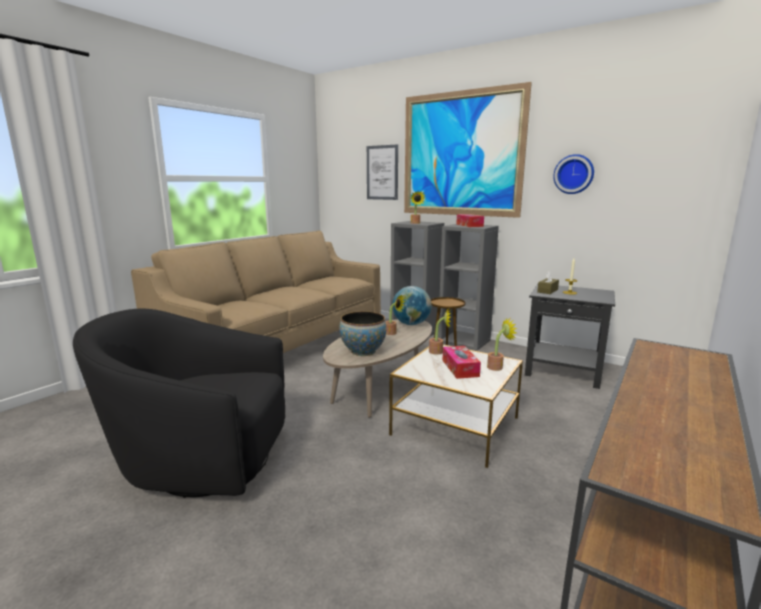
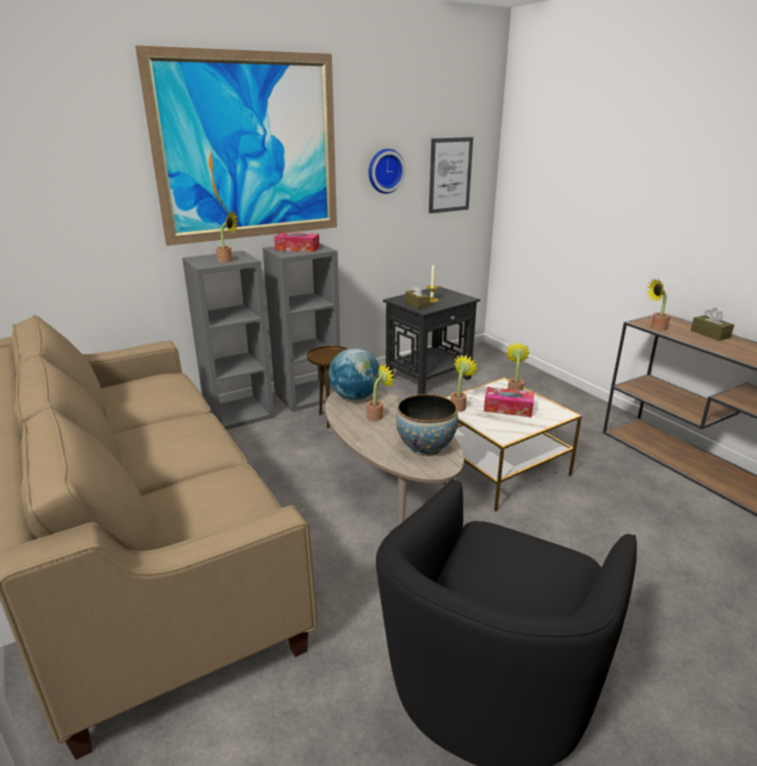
camera: 65 degrees left, 10 degrees up
(382, 172) = (105, 181): picture -> picture (450, 175)
(647, 352) = (655, 328): none -> potted plant
(700, 381) = (710, 334): none -> brown tissue box

